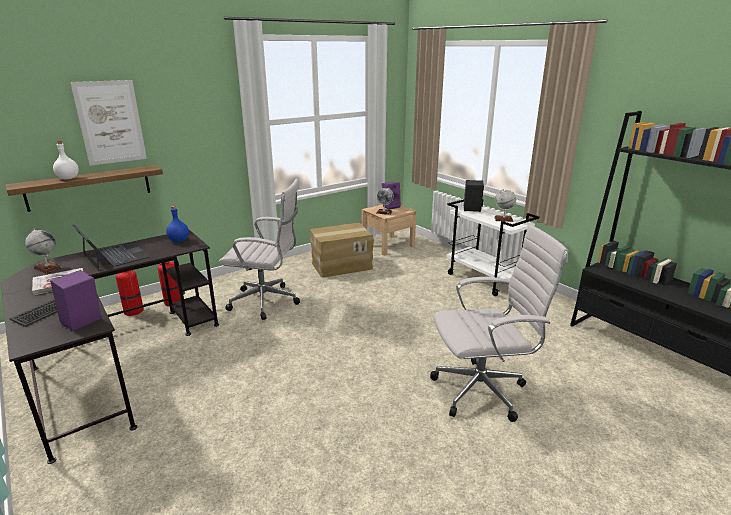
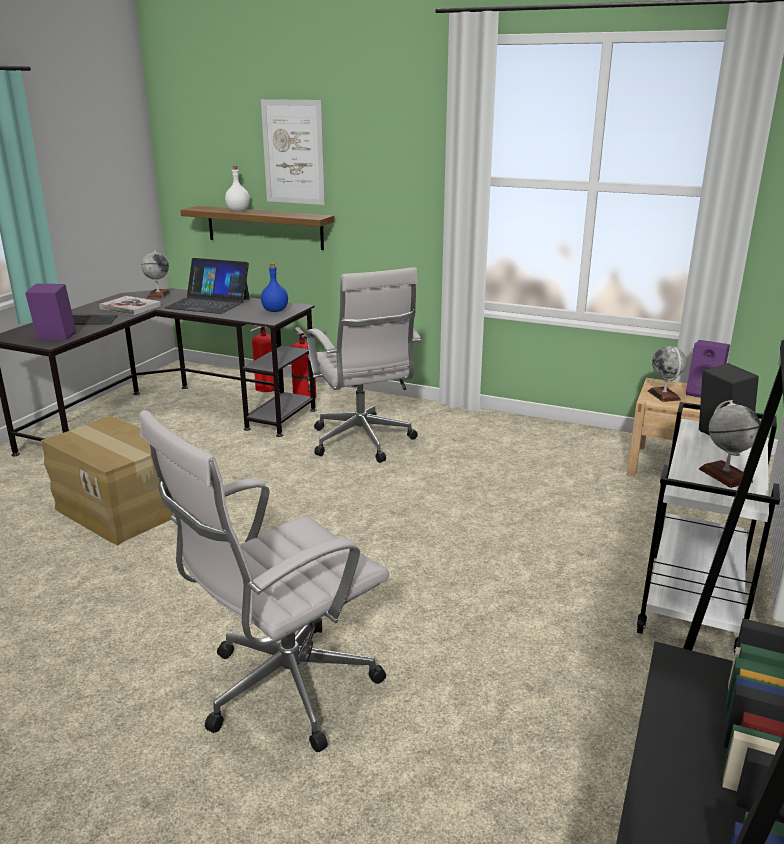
camera: 60 degrees right, 0 degrees up
(115, 255) = (208, 303): laptop -> laptop turned 90 degrees clockwise
(341, 265) = (535, 454): cardboard box -> cardboard box (120, 510)
(483, 391) = (282, 690): white office chair -> white office chair turned 90 degrees clockwise

